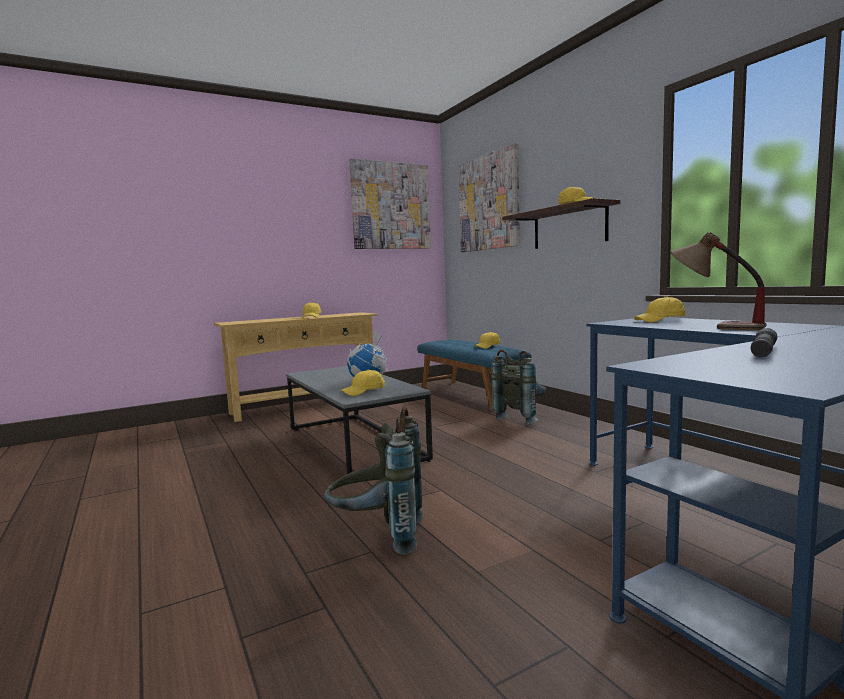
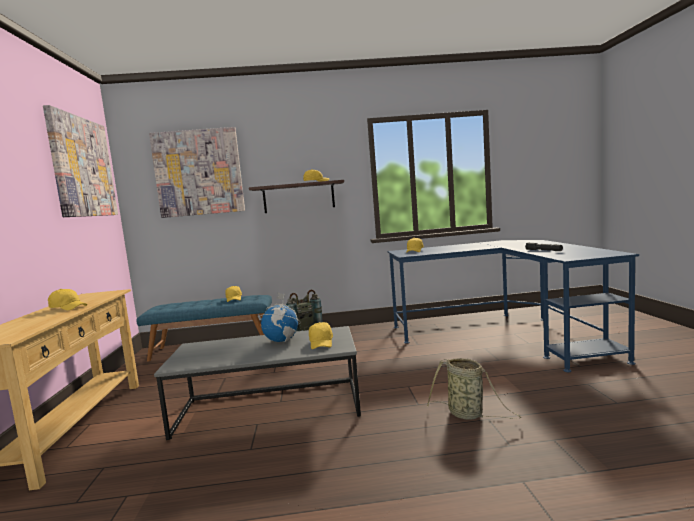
camera: 65 degrees left, 0 degrees up
(378, 536) = (468, 414): grey backpack -> basket
(714, 327) = (458, 249): table lamp -> none

